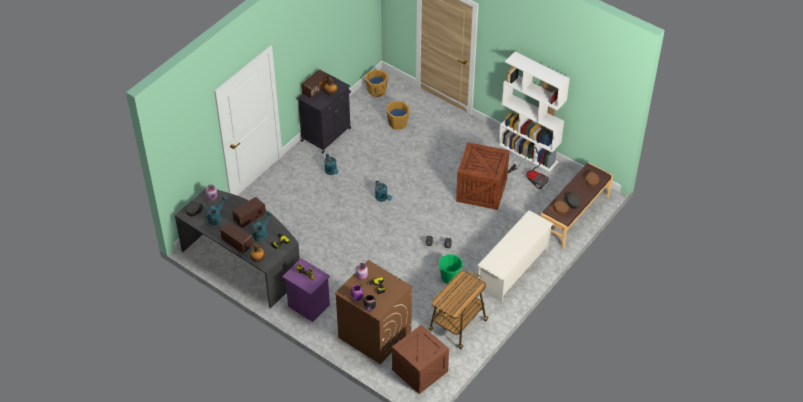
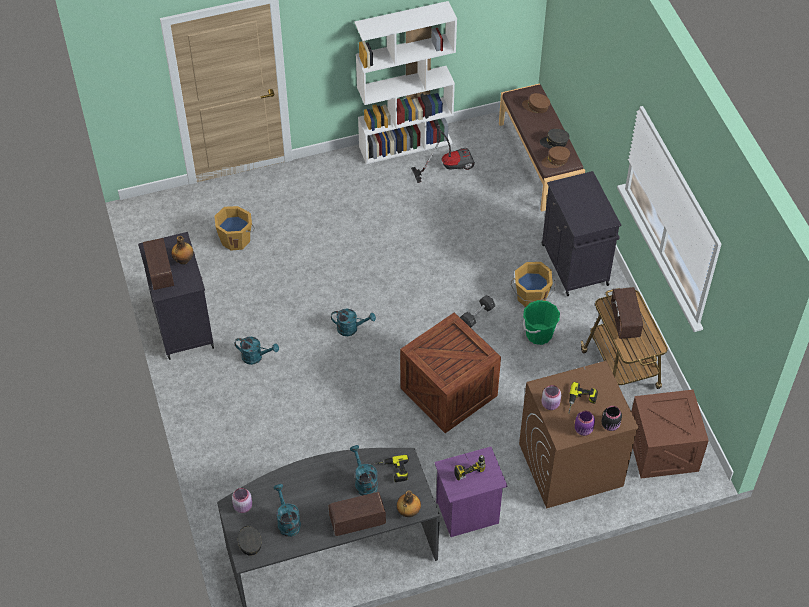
camera: 55 degrees left, 5 degrees up
(250, 218) = (322, 480): radio -> radio (625, 321)
(376, 91) = (157, 228): orange bucket -> orange bucket (531, 296)
(482, 190) = (425, 221): crate -> crate (449, 390)
(513, 269) = (575, 266): white shoe rack -> black cabinet

